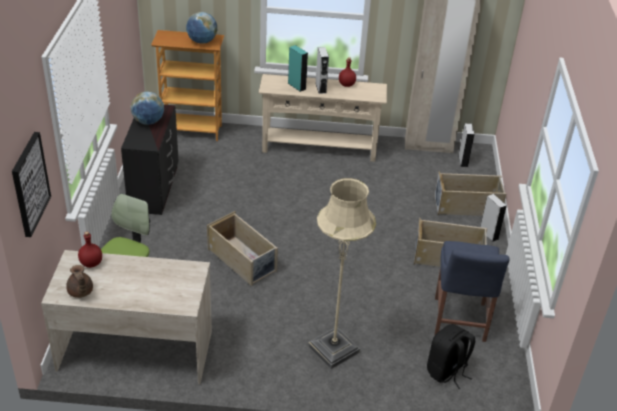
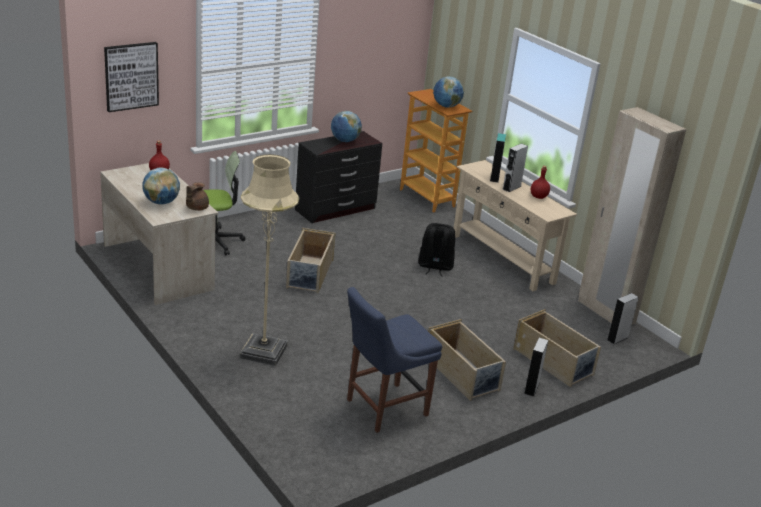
camera: 50 degrees right, 10 degrees down
(80, 292) = (126, 179): brown teapot -> brown teapot (196, 208)
(155, 289) = (161, 202): none -> globe
(447, 371) = (309, 421): black backpack -> black backpack (435, 267)

